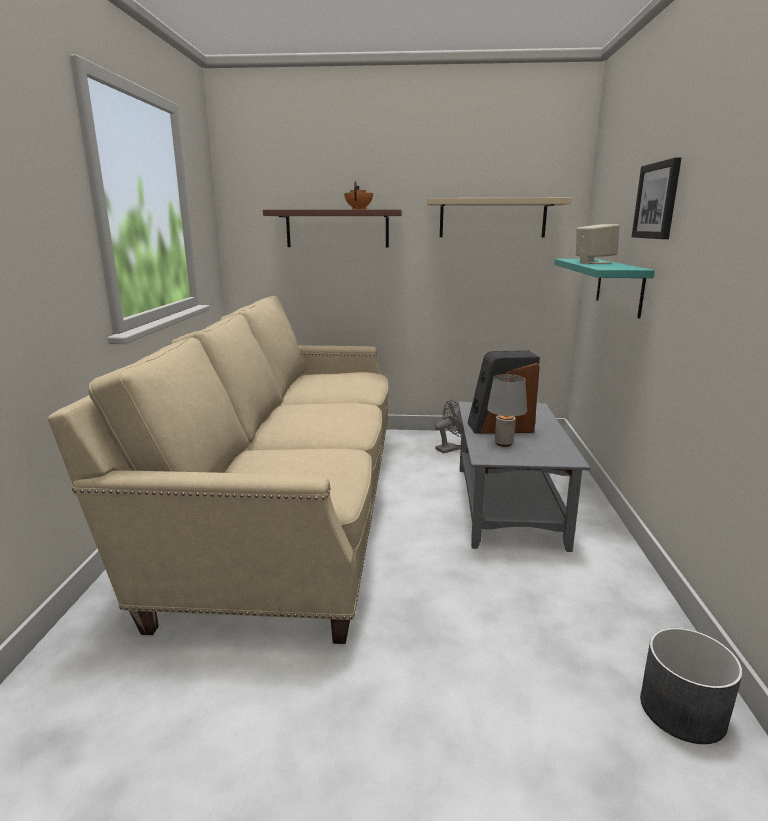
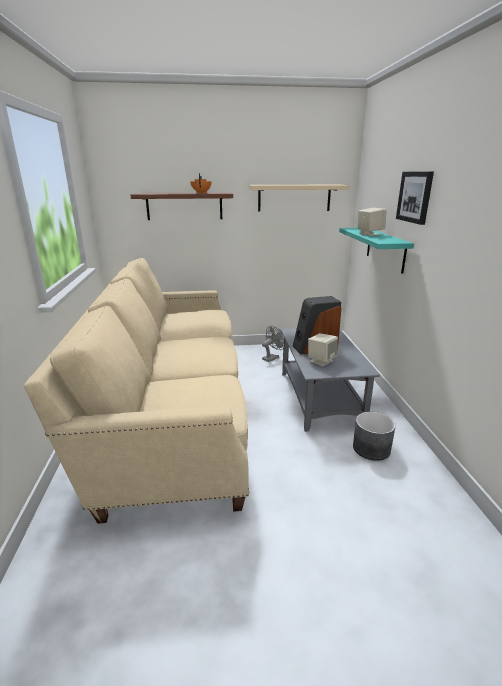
camera: 10 degrees left, 5 degrees up
(504, 443) = (321, 361): grey table lamp -> beige speaker
(683, 711) = (453, 526): grey planter -> grey planter (371, 449)

